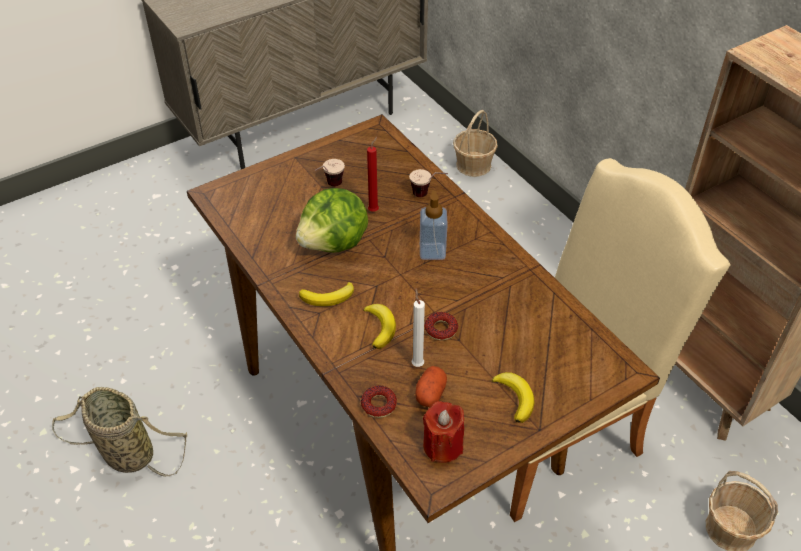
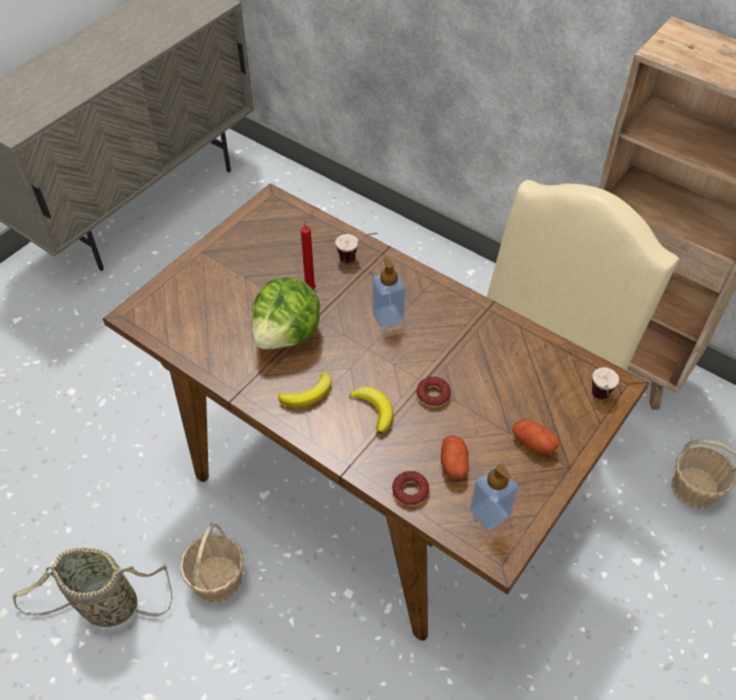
camera: 20 degrees left, 5 degrees up
(329, 187) = (253, 275): cup -> cup (599, 401)
(417, 363) = (427, 436): white candle -> none
(443, 446) = (490, 513): red candle -> soap dispenser
(474, 165) = (332, 205): basket -> basket (217, 579)
(515, 398) = (533, 443): banana -> potato

